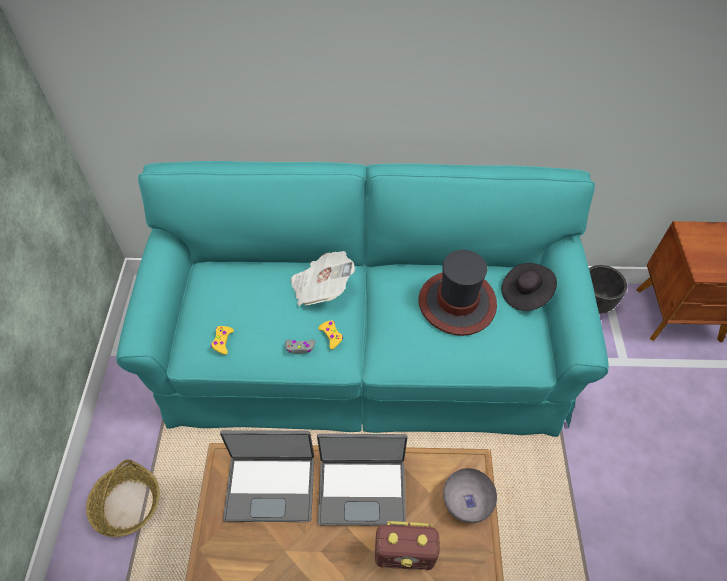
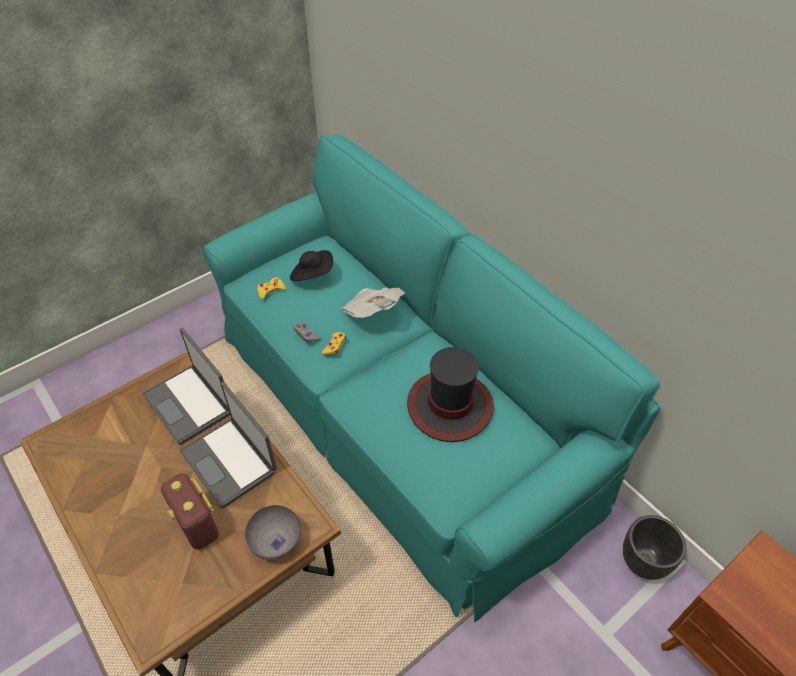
camera: 50 degrees right, 5 degrees down
(127, 503) = (156, 361): basket -> none
(525, 293) = (515, 450): black hat -> black hat (312, 275)

